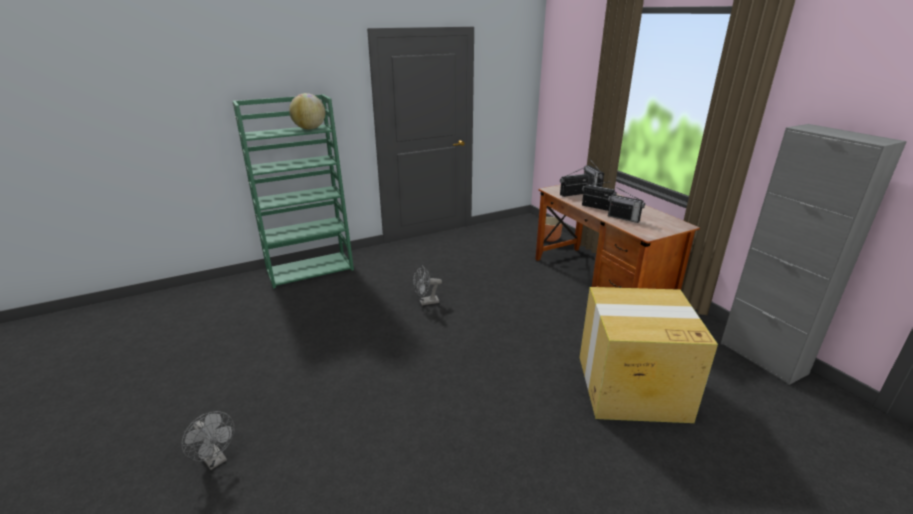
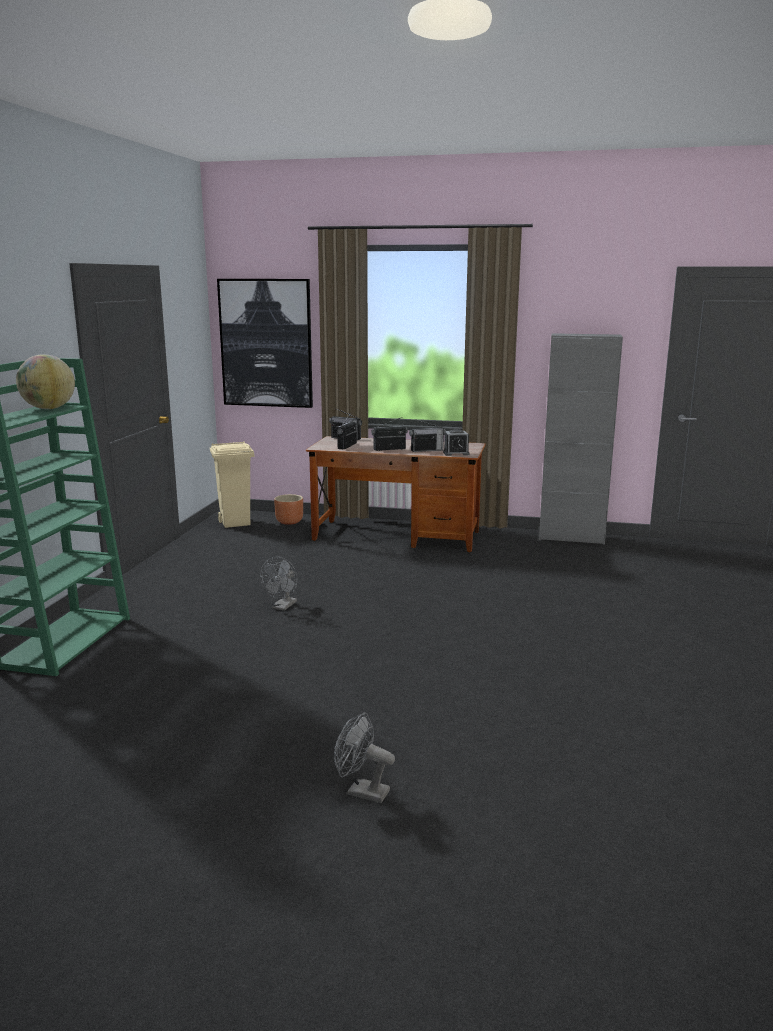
camera: 50 degrees left, 10 degrees down
(215, 460) = (361, 792): grey fan -> grey fan turned 150 degrees counterclockwise
(517, 227) = (236, 523): none -> beige trash can
(568, 93) = (266, 343): none -> picture
(630, 387) = (539, 584): cardboard box -> none
(640, 230) = (456, 453): none -> alarm clock

